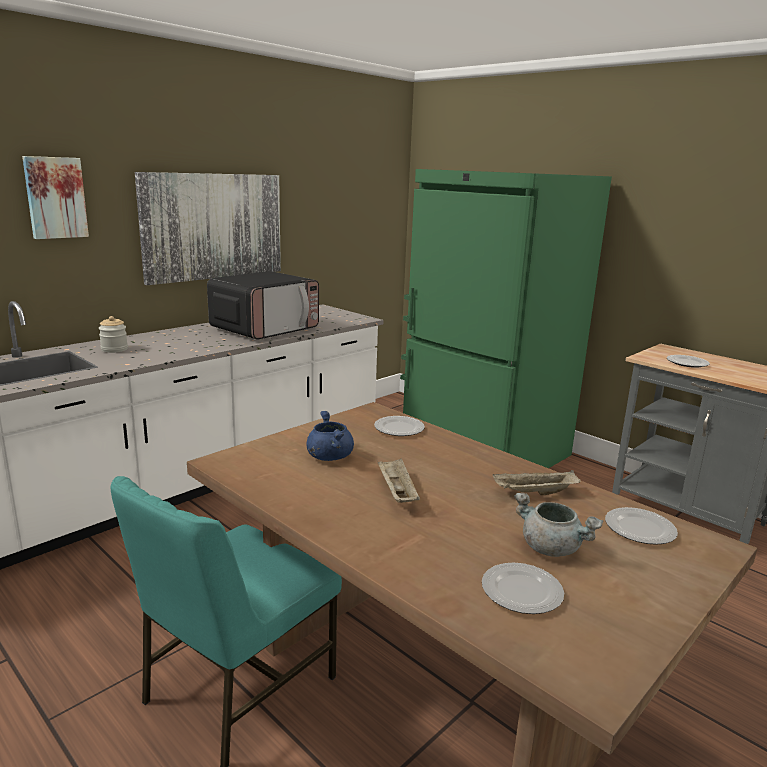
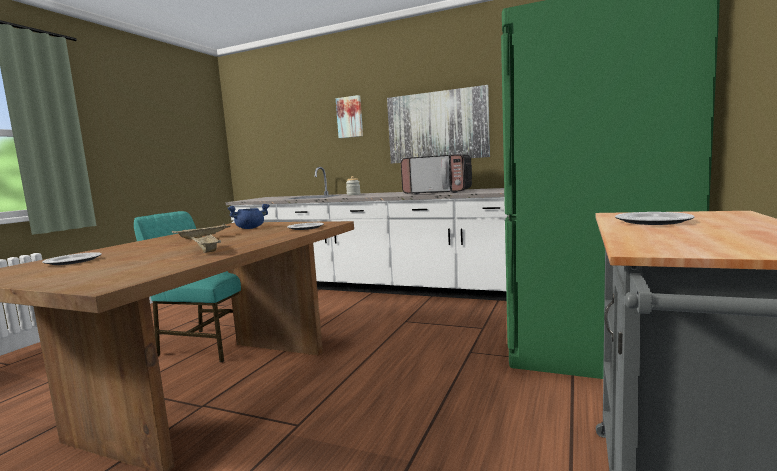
camera: 70 degrees right, 10 degrees down
(552, 548) = (122, 260): grey cooking pot -> none
(640, 529) = (142, 270): plate -> none

